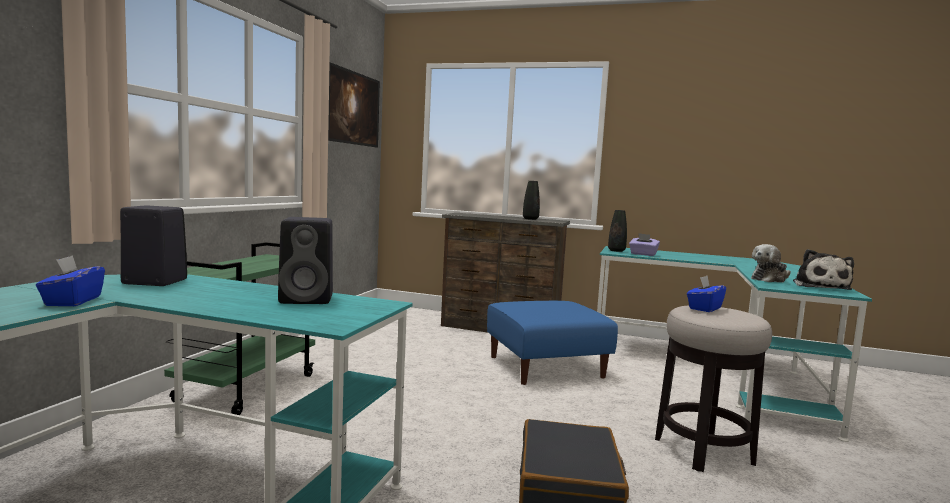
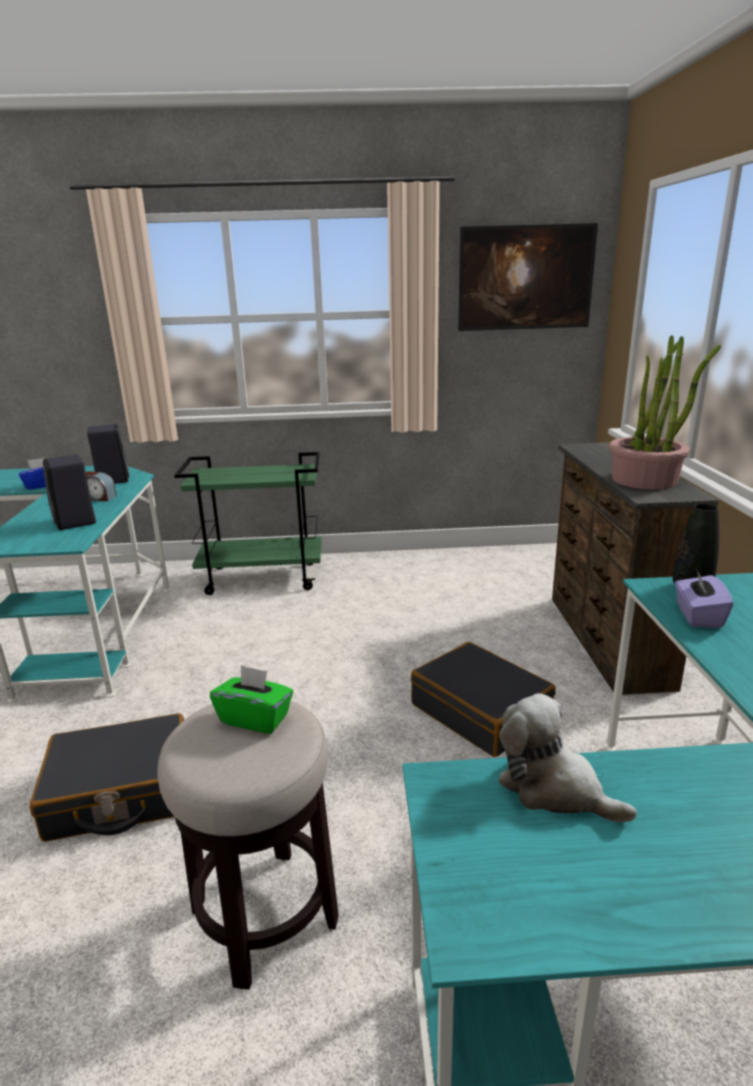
camera: 70 degrees right, 15 degrees up
(226, 289) = (99, 498): none -> alarm clock
(530, 219) = (645, 480): black vase -> potted plant
(546, 367) = (480, 711): blue ottoman -> black suitcase
(704, 308) = (255, 718): blue tissue box -> green tissue box
(820, 286) = (546, 882): plush toy -> none

